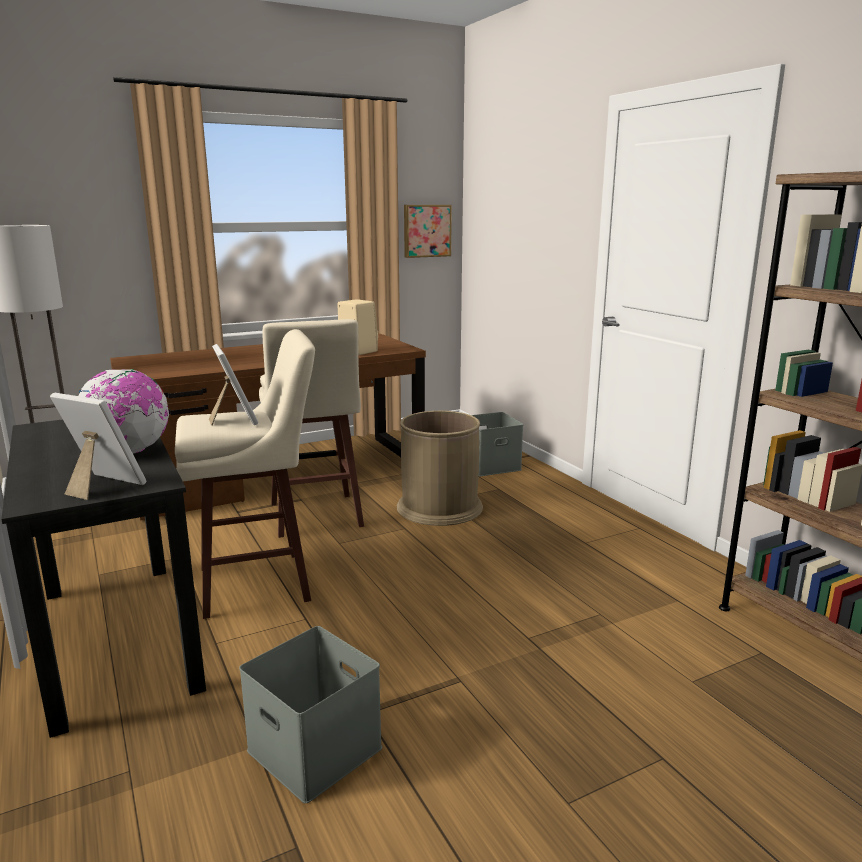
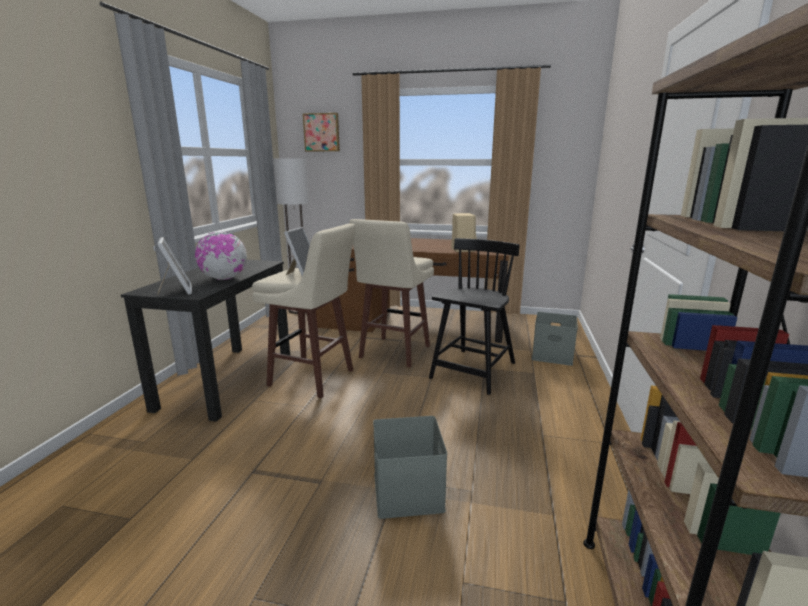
camera: 40 degrees right, 0 degrees up
(311, 749) = (205, 475): grey storage box -> grey storage box (406, 490)
(426, 231) = (563, 167): picture -> picture (322, 132)
(439, 507) = (473, 371): brown trash can -> black chair

